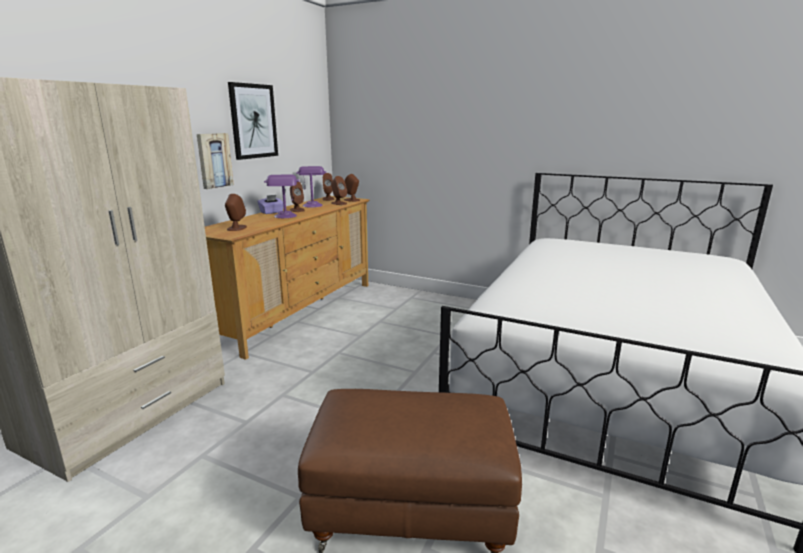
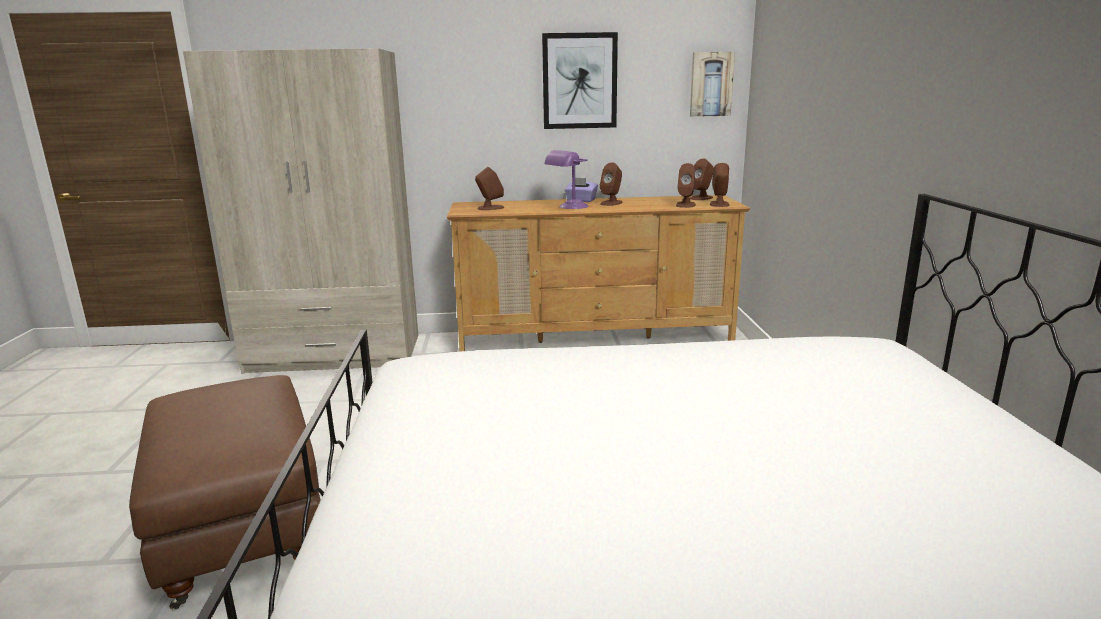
camera: 60 degrees right, 0 degrees up
(214, 160) = (509, 127): picture -> picture (711, 84)
(312, 204) = (653, 201): purple table lamp -> none

